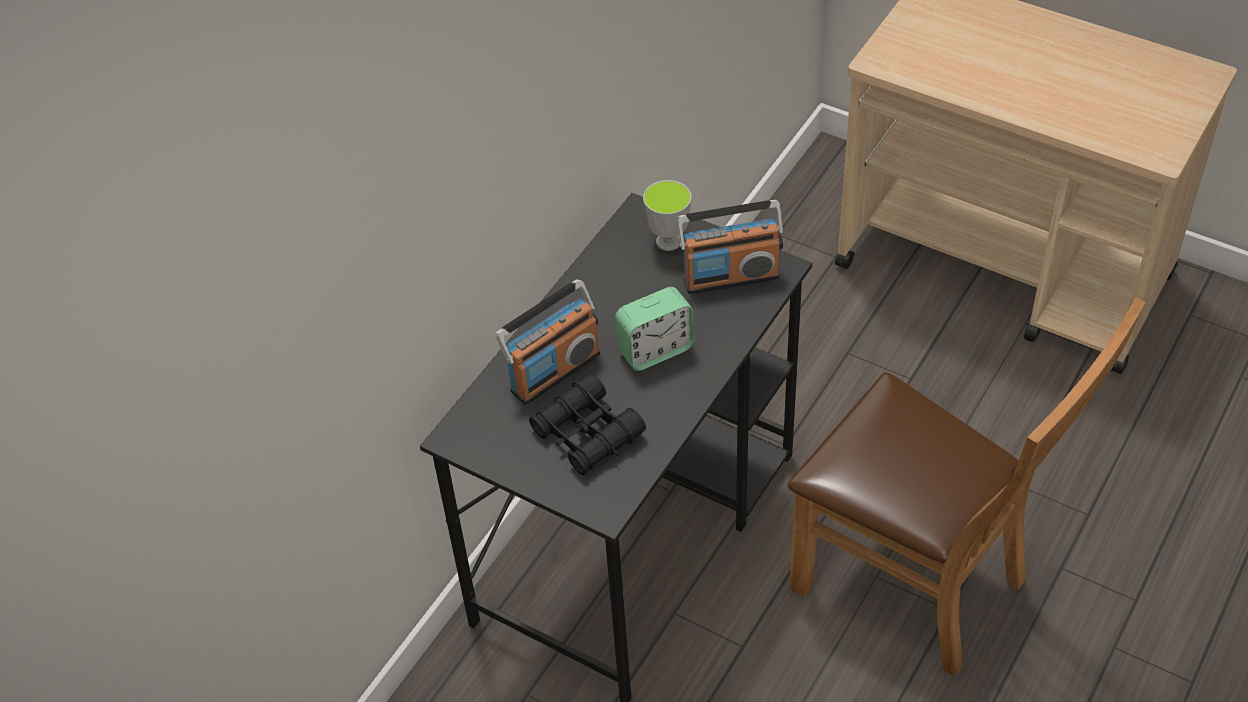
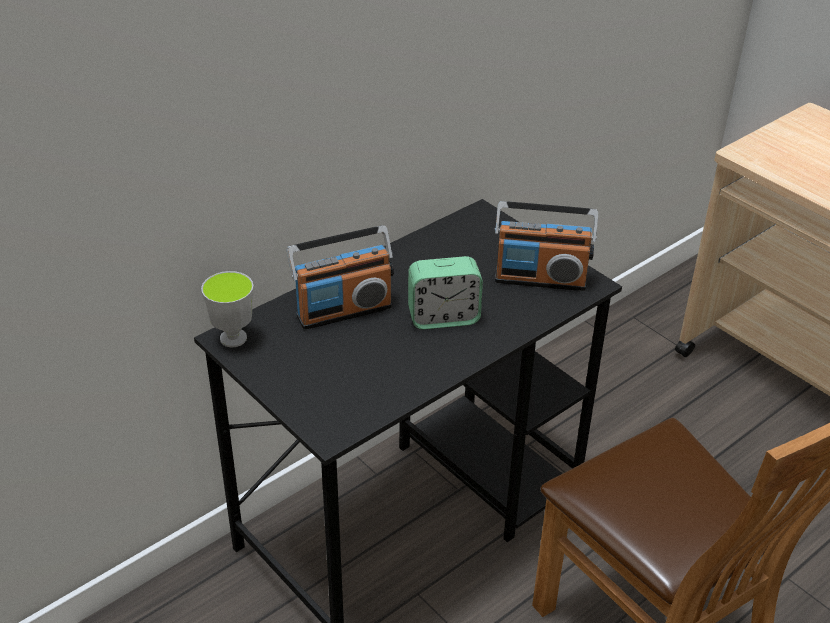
camera: 15 degrees right, 10 degrees down
(587, 433) = (346, 366): black binoculars -> none
(668, 241) = (496, 240): cup -> cup (233, 338)

